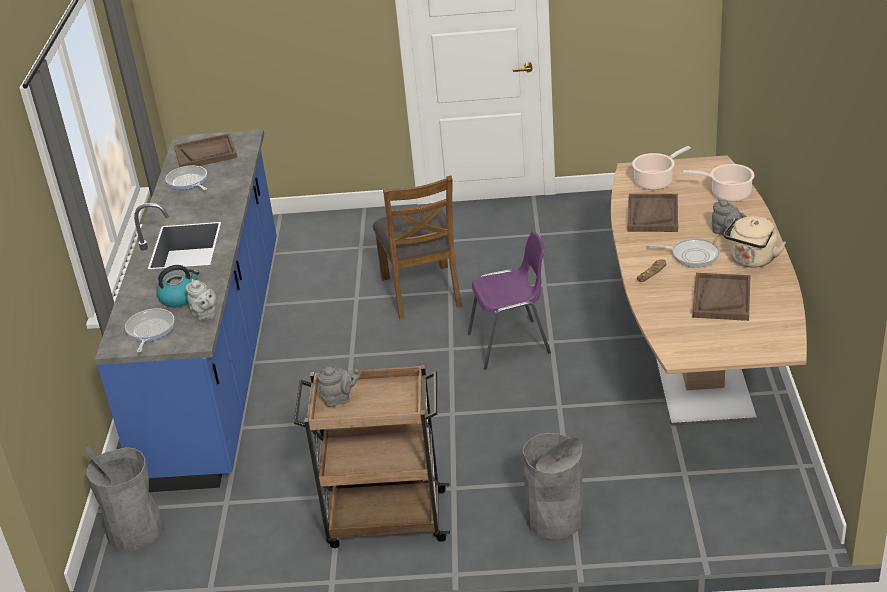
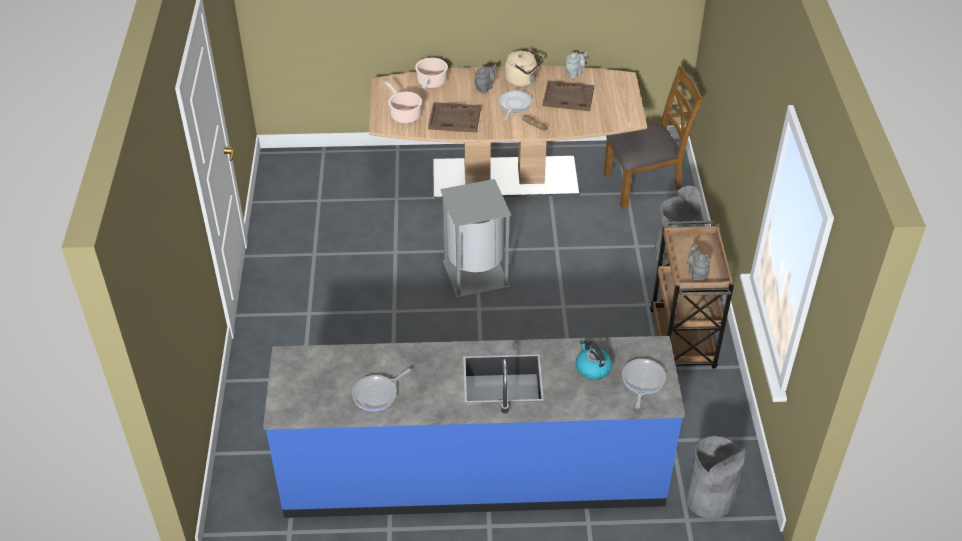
camera: 95 degrees left, 10 degrees up
(149, 330) = (642, 381): frying pan -> frying pan turned 105 degrees clockwise
(205, 315) = (619, 346): grey teapot -> grey teapot (575, 73)
(206, 153) = (316, 388): brown tray -> none
(422, 291) = (391, 329): brown chair -> brown chair (644, 185)
(511, 344) = (476, 272): purple chair -> grey trash can

